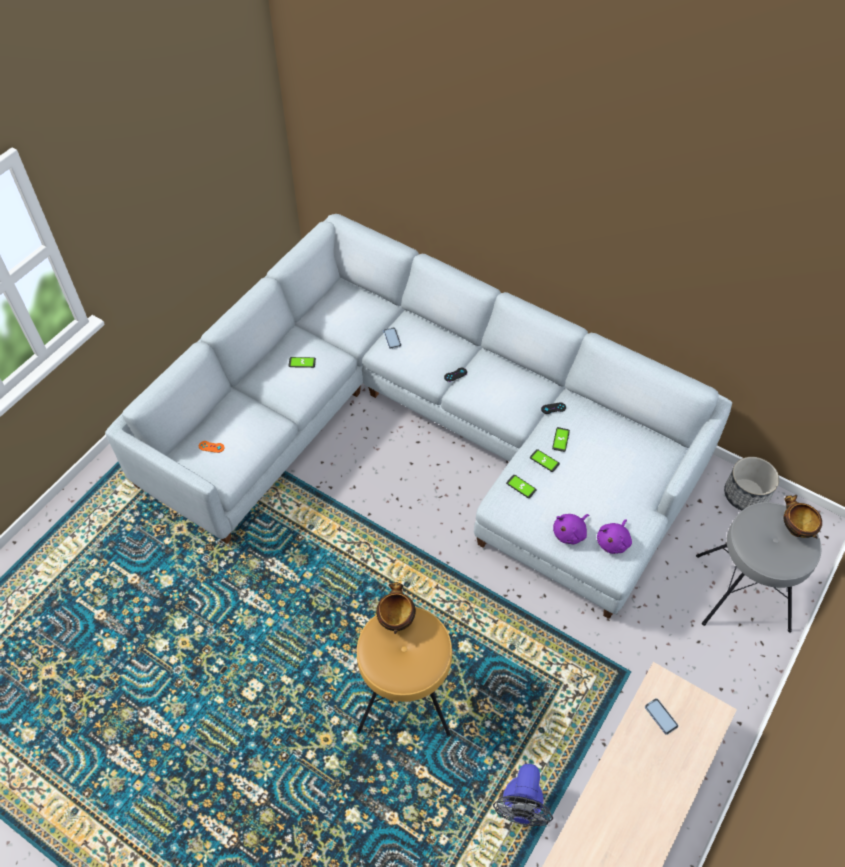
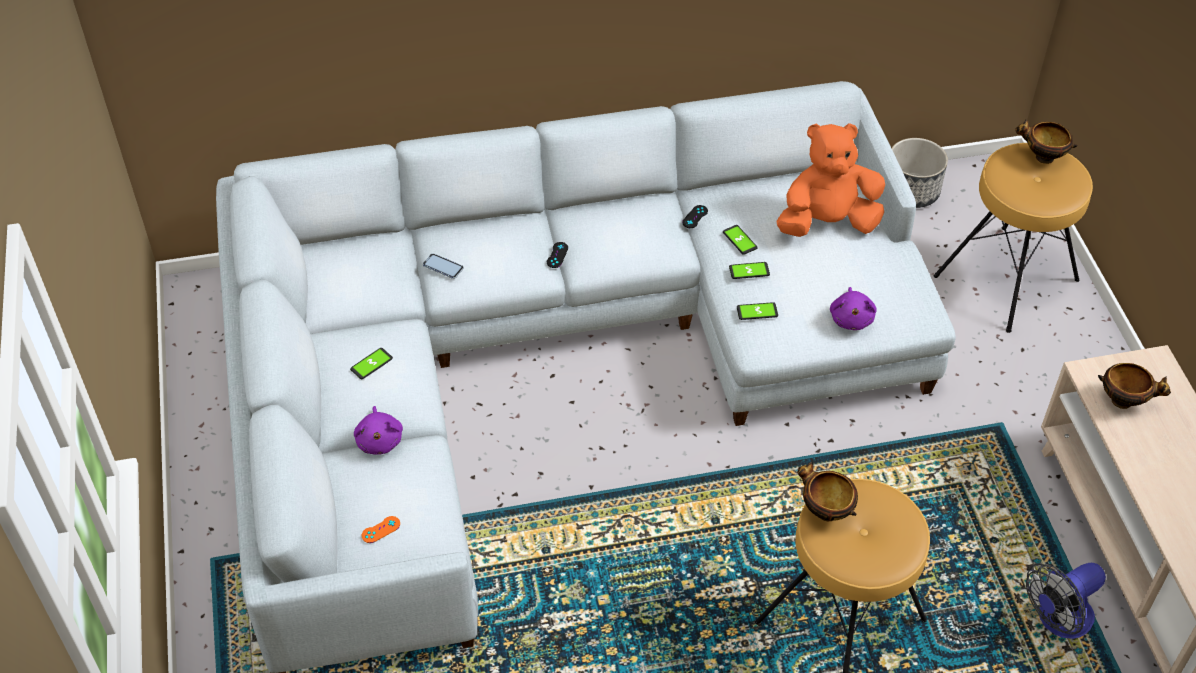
camera: 45 degrees left, 5 degrees down
(521, 807) = (1057, 621): fan -> fan turned 90 degrees clockwise
(613, 542) = (897, 296): purple plush toy -> purple plush toy (380, 440)
(624, 468) = (827, 223): none -> orange plush toy
(661, 716) = (1124, 401): phone -> bowl
(742, 593) = (1007, 278): grey stool -> brown stool

